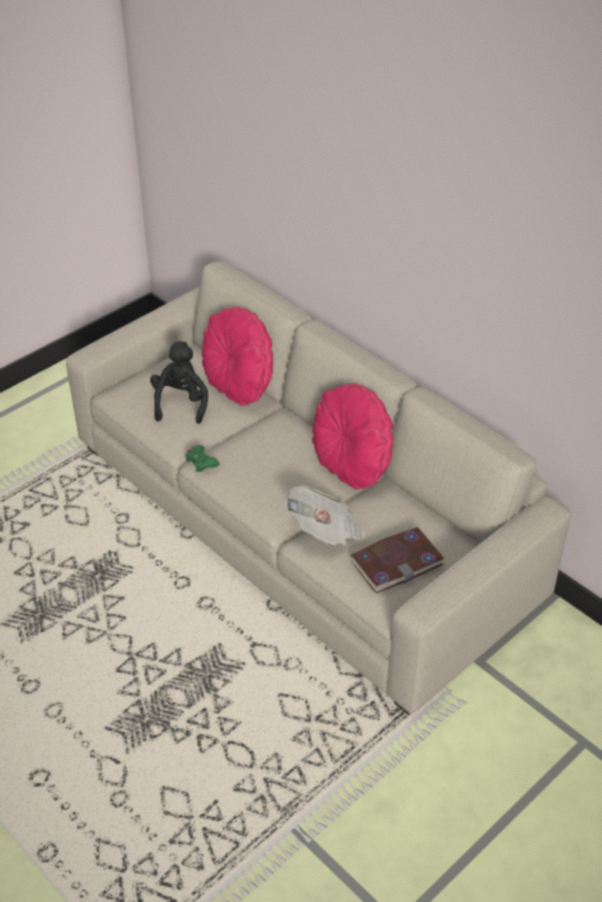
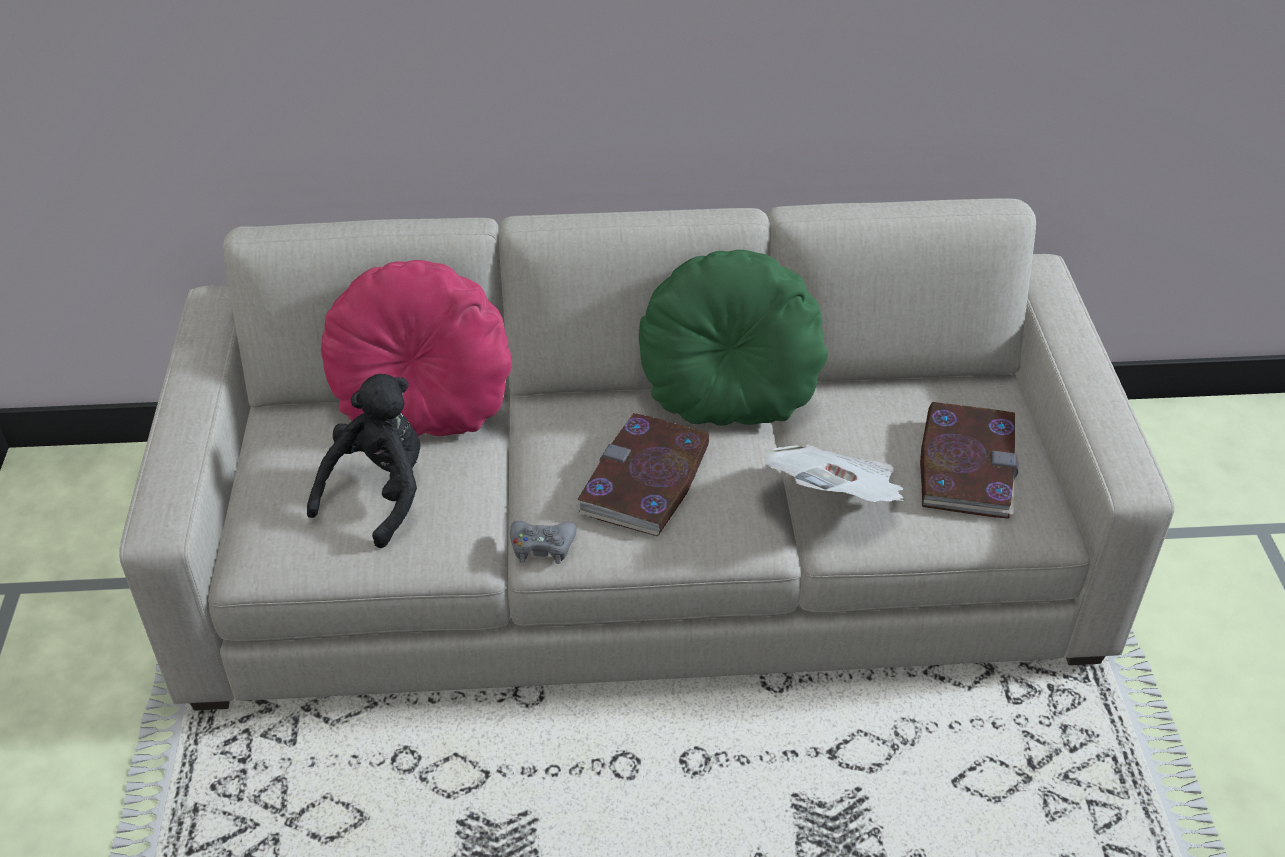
camera: 50 degrees left, 0 degrees up
(181, 403) = (380, 493): black plush toy -> black plush toy turned 75 degrees clockwise
(201, 462) = (542, 546): green game controller -> grey game controller
(270, 469) = (645, 480): none -> book
(351, 468) = (729, 404): pink pillow -> green pillow

